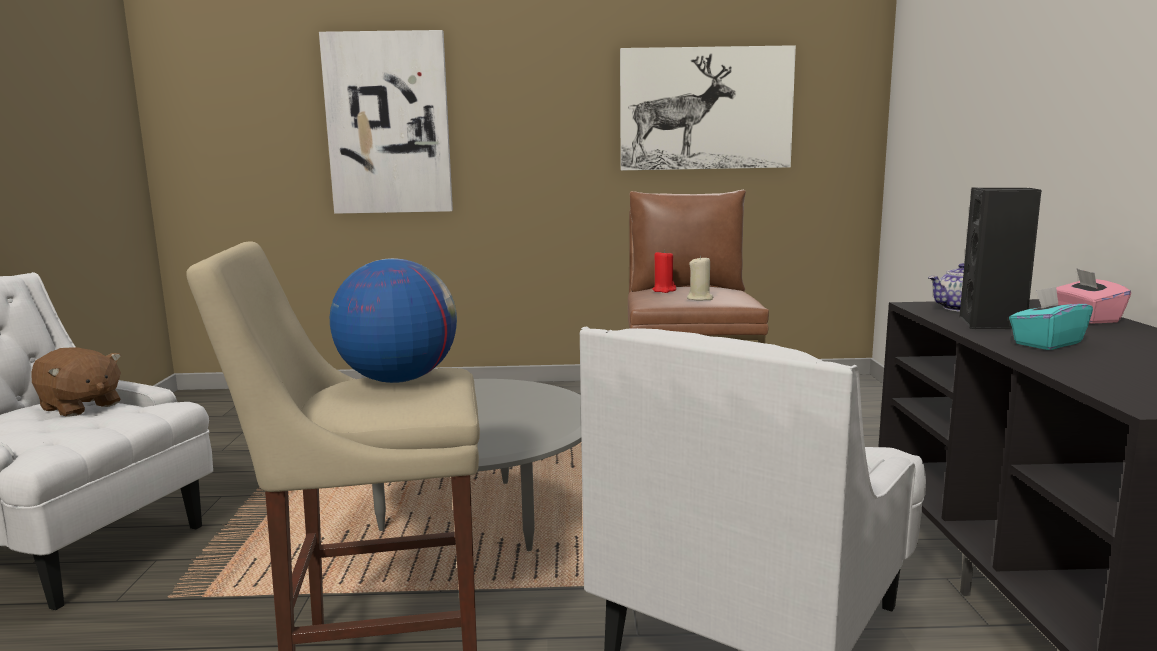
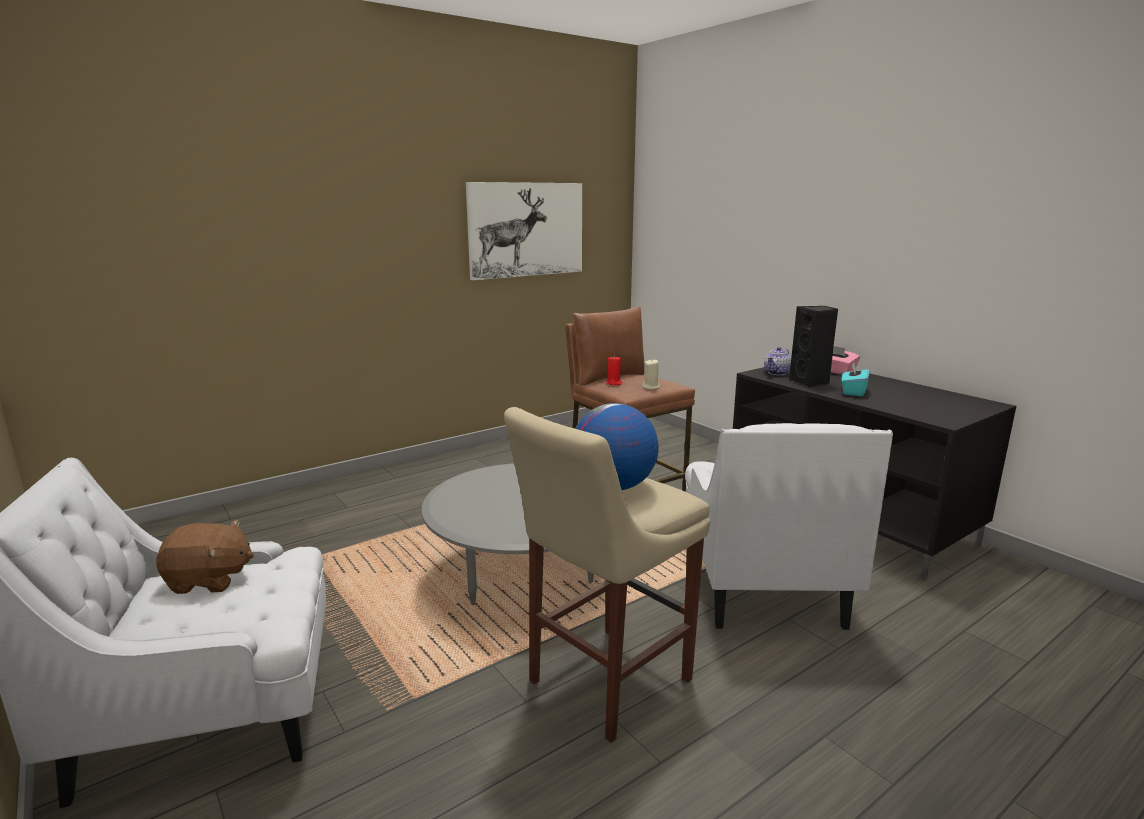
camera: 35 degrees left, 5 degrees up
(388, 124) = (271, 248): picture -> none

